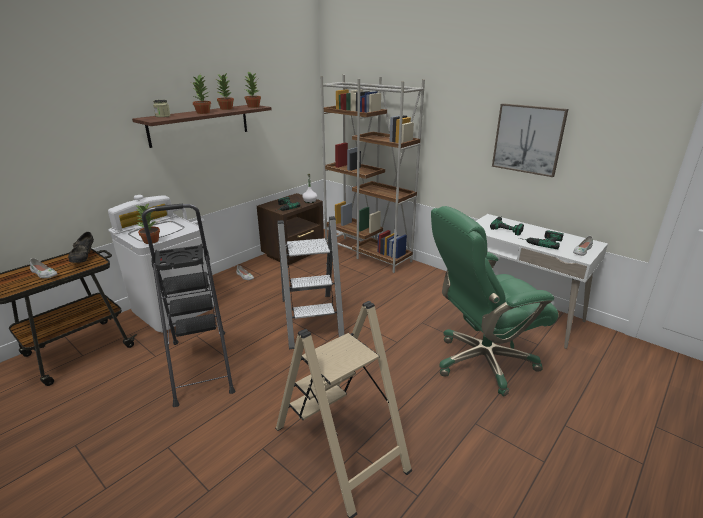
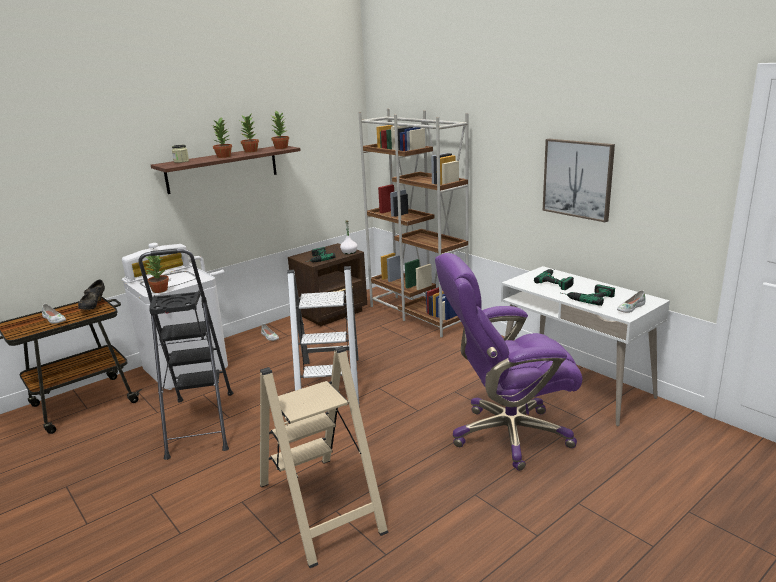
camera: 10 degrees right, 5 degrees down
(480, 362) = (506, 435): green office chair -> purple office chair

